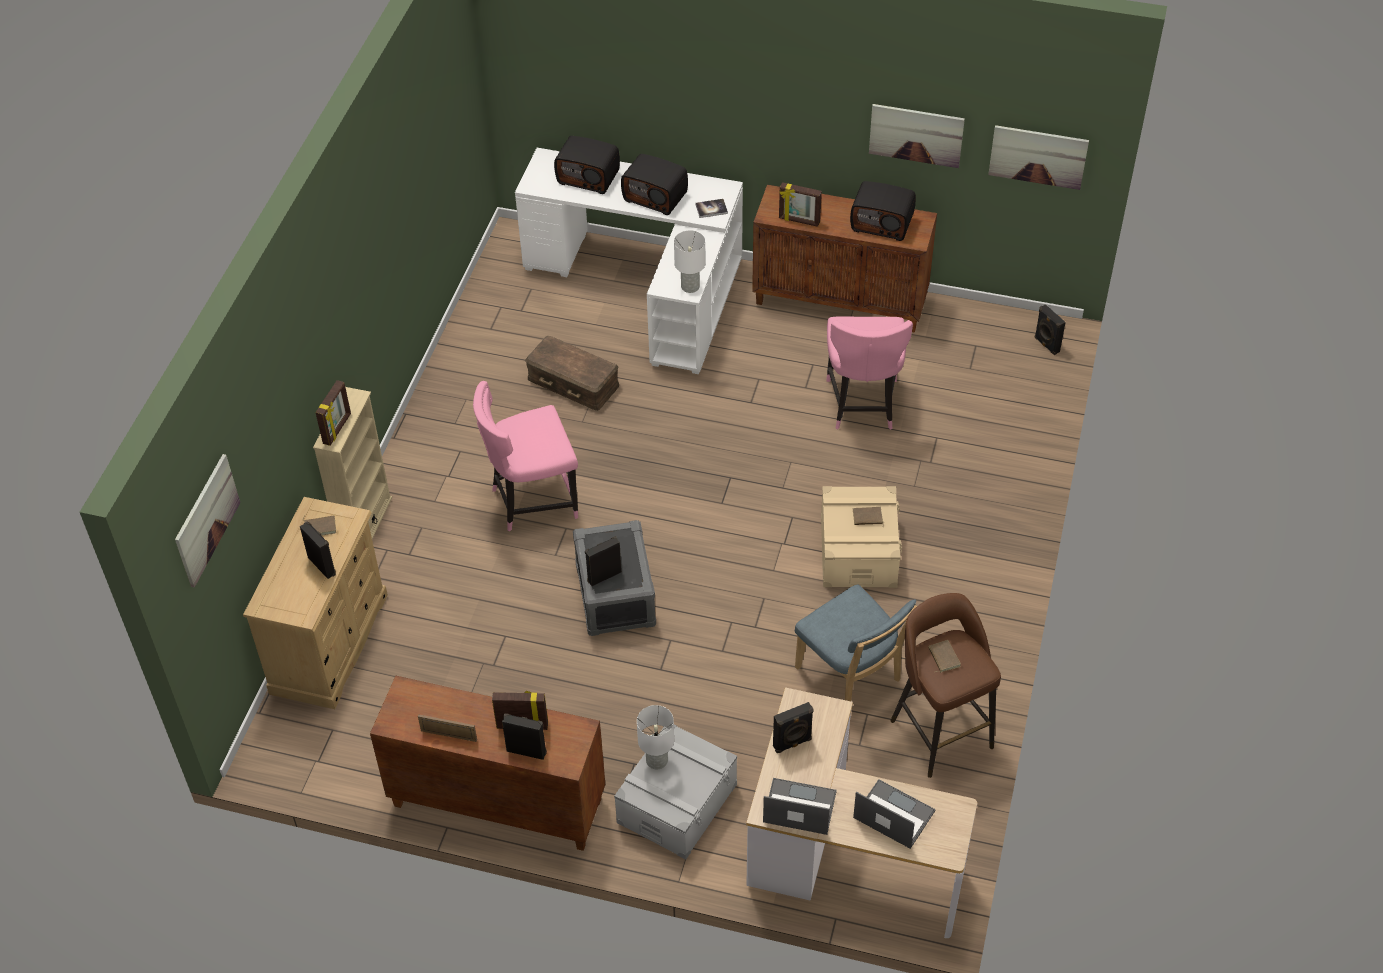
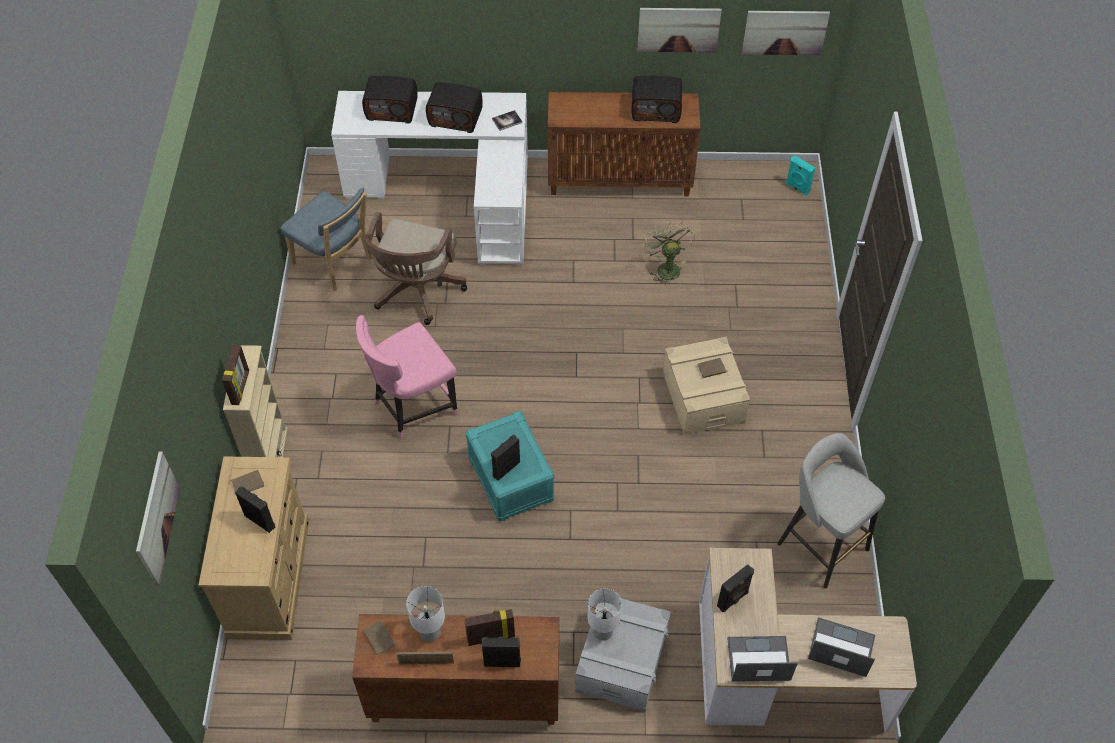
camera: 15 degrees left, 5 degrees up
(572, 382) = (416, 292): brown storage box -> brown office chair
(614, 594) = (510, 478): grey storage box -> turquoise storage box
(690, 287) = (509, 193): white table lamp -> white table lamp (430, 632)
(799, 221) = (586, 119): picture frame -> none
(851, 677) = (732, 511): blue chair -> blue chair (335, 263)
(862, 405) = (666, 267): pink chair -> green fan
(940, 731) = (821, 544): brown stool -> grey stool
(943, 657) = (833, 490): brown book -> brown book (378, 639)
(1046, 345) = (797, 188): black speaker -> turquoise speaker

